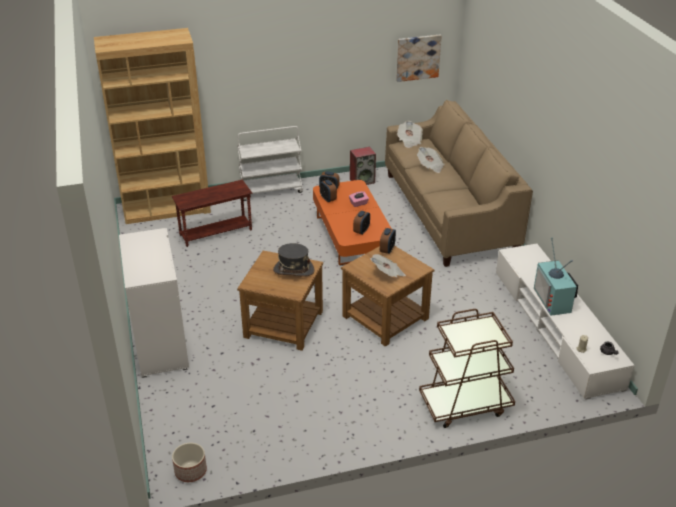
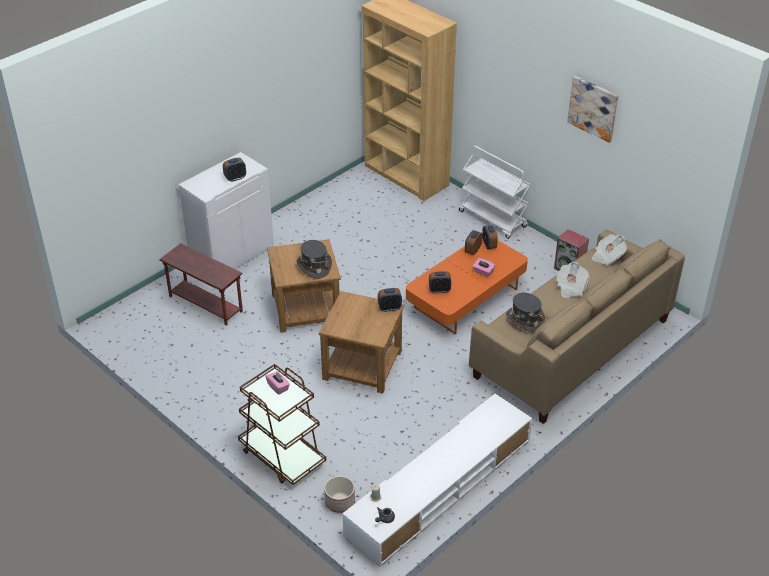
camera: 60 degrees right, 5 degrees up
(159, 250) = (235, 178): none -> alarm clock
(190, 471) = (113, 331): planter -> planter (339, 502)
(215, 232) = (397, 217): brown side table -> brown side table (206, 304)
(387, 274) = (352, 321): newspaper -> none
(418, 57) = (663, 177): picture -> picture (593, 108)
(450, 197) = (525, 320): none -> grey hat
(466, 332) = (278, 387): none -> pink tissue box
(554, 300) = (440, 458): television -> none

